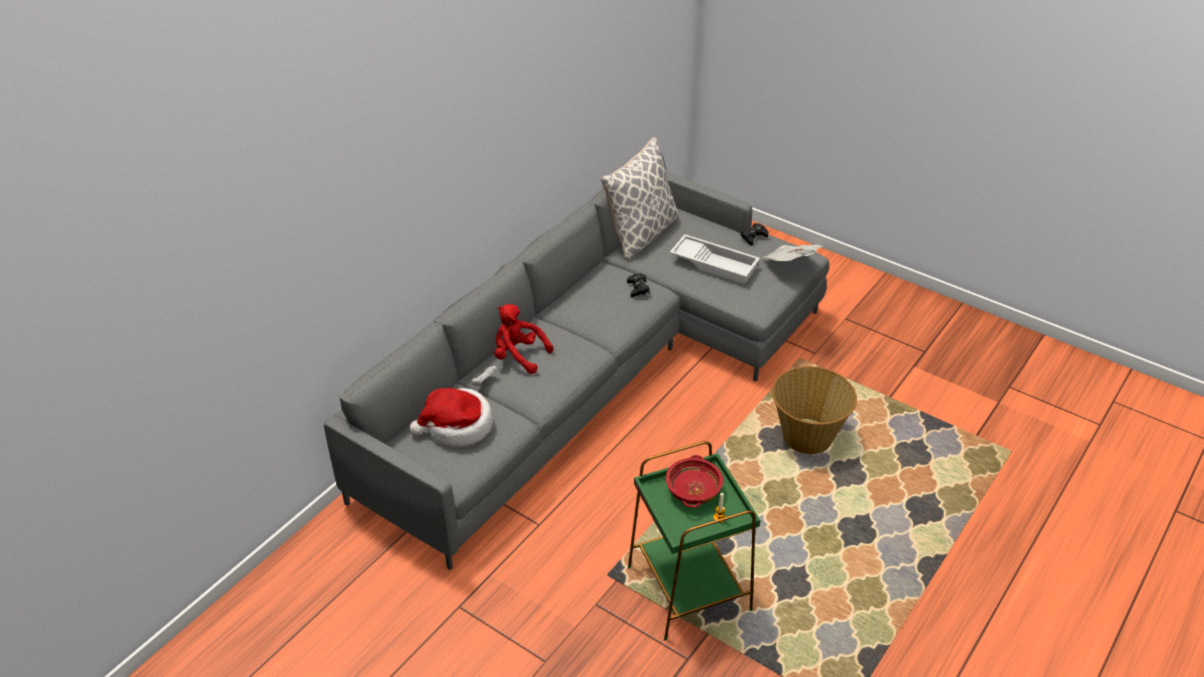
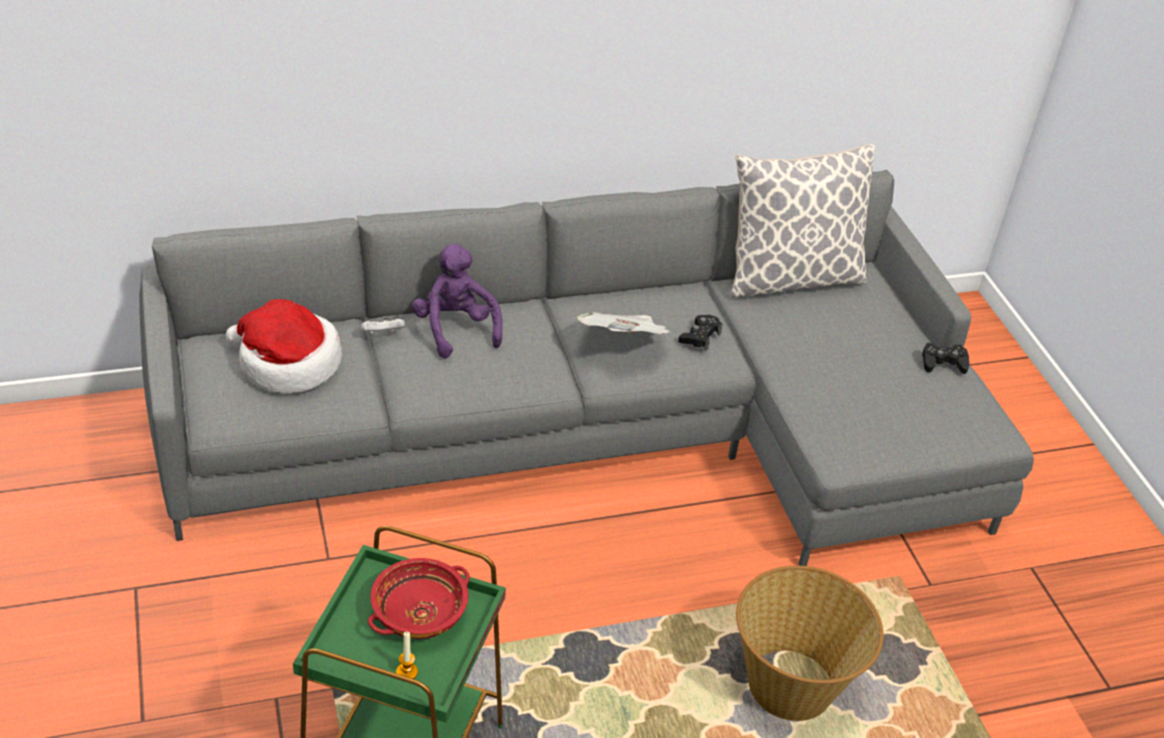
camera: 35 degrees right, 0 degrees up
(518, 356) = (455, 329): red plush toy -> purple plush toy
(715, 263) = (844, 365): white tray -> none
(790, 264) = (955, 426): newspaper -> newspaper (623, 342)

